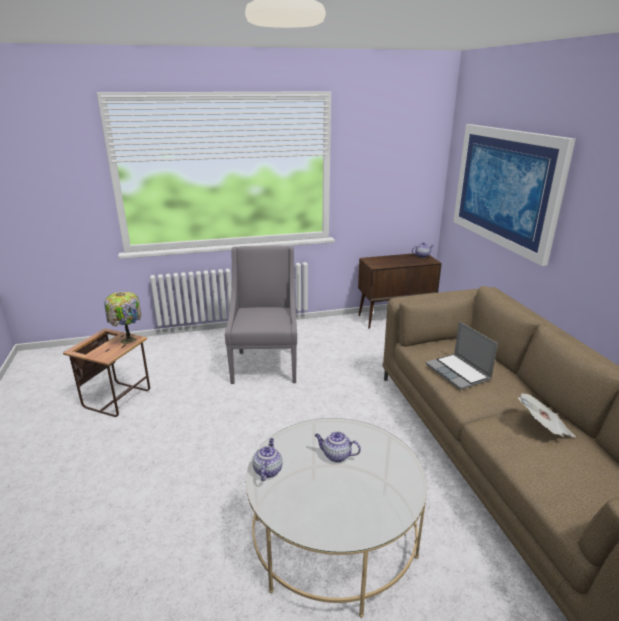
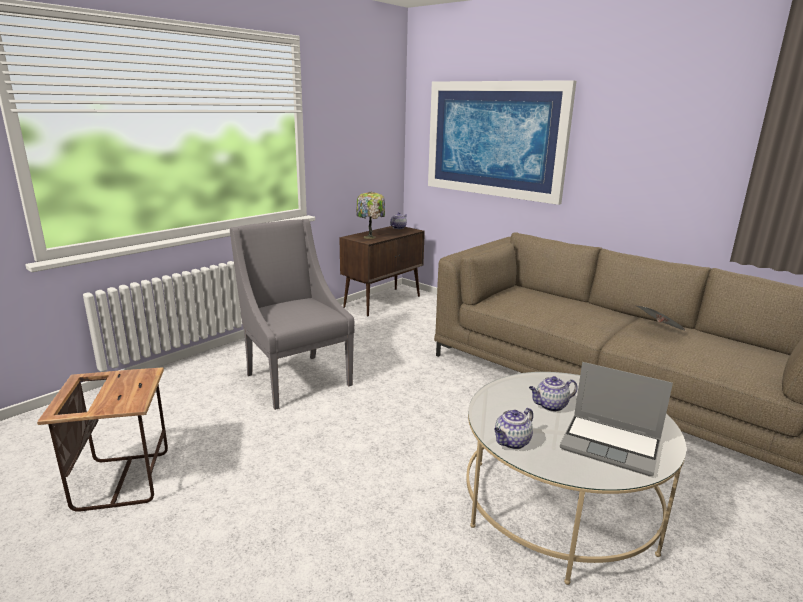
camera: 35 degrees left, 5 degrees down
(128, 341) = (139, 378): table lamp -> table lamp (370, 237)
(267, 470) = (512, 442): teapot -> teapot turned 105 degrees counterclockwise
(458, 373) = (550, 311): laptop -> laptop (611, 445)

